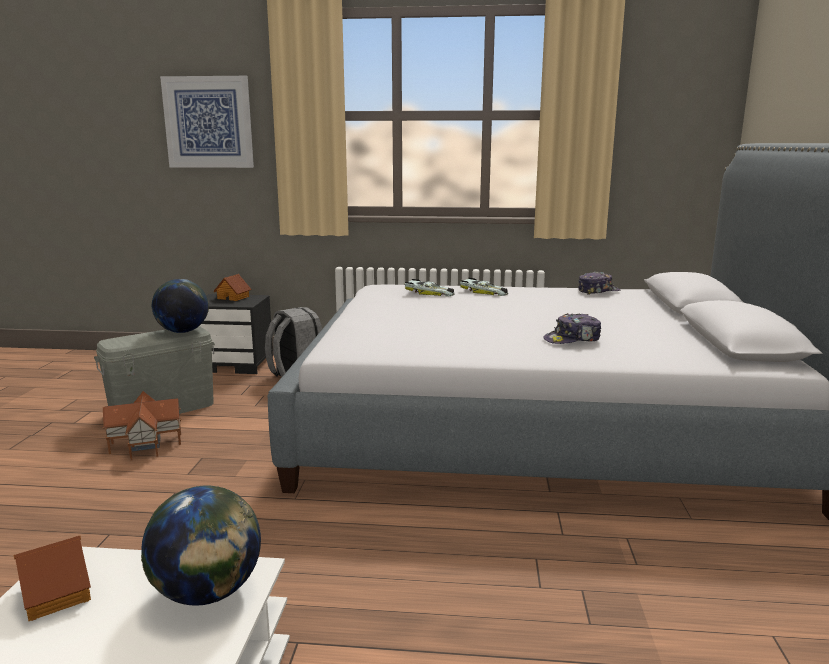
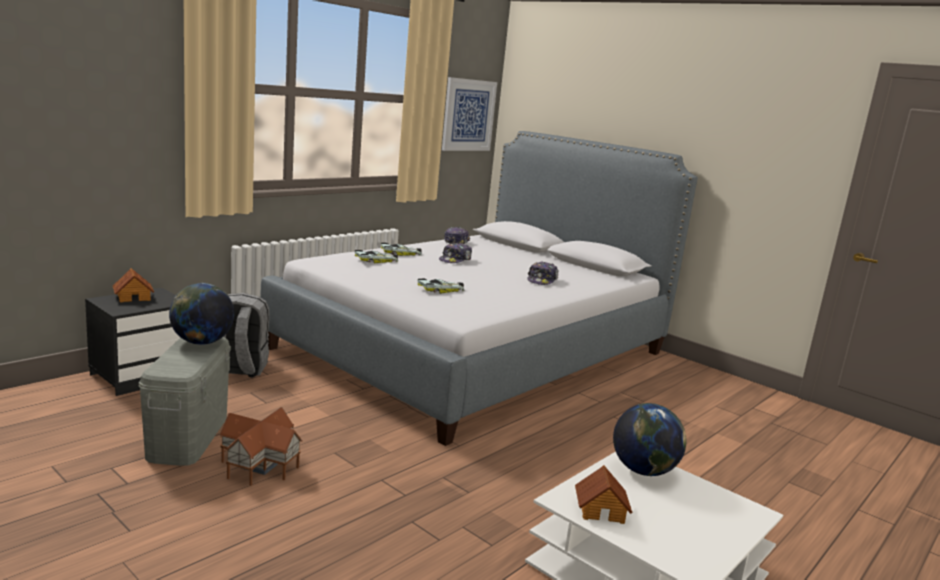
camera: 55 degrees left, 0 degrees up
(208, 122) = (87, 85): picture -> picture (468, 115)
(408, 325) = (442, 290): none -> toy car
(526, 305) = (455, 260): none -> cap

